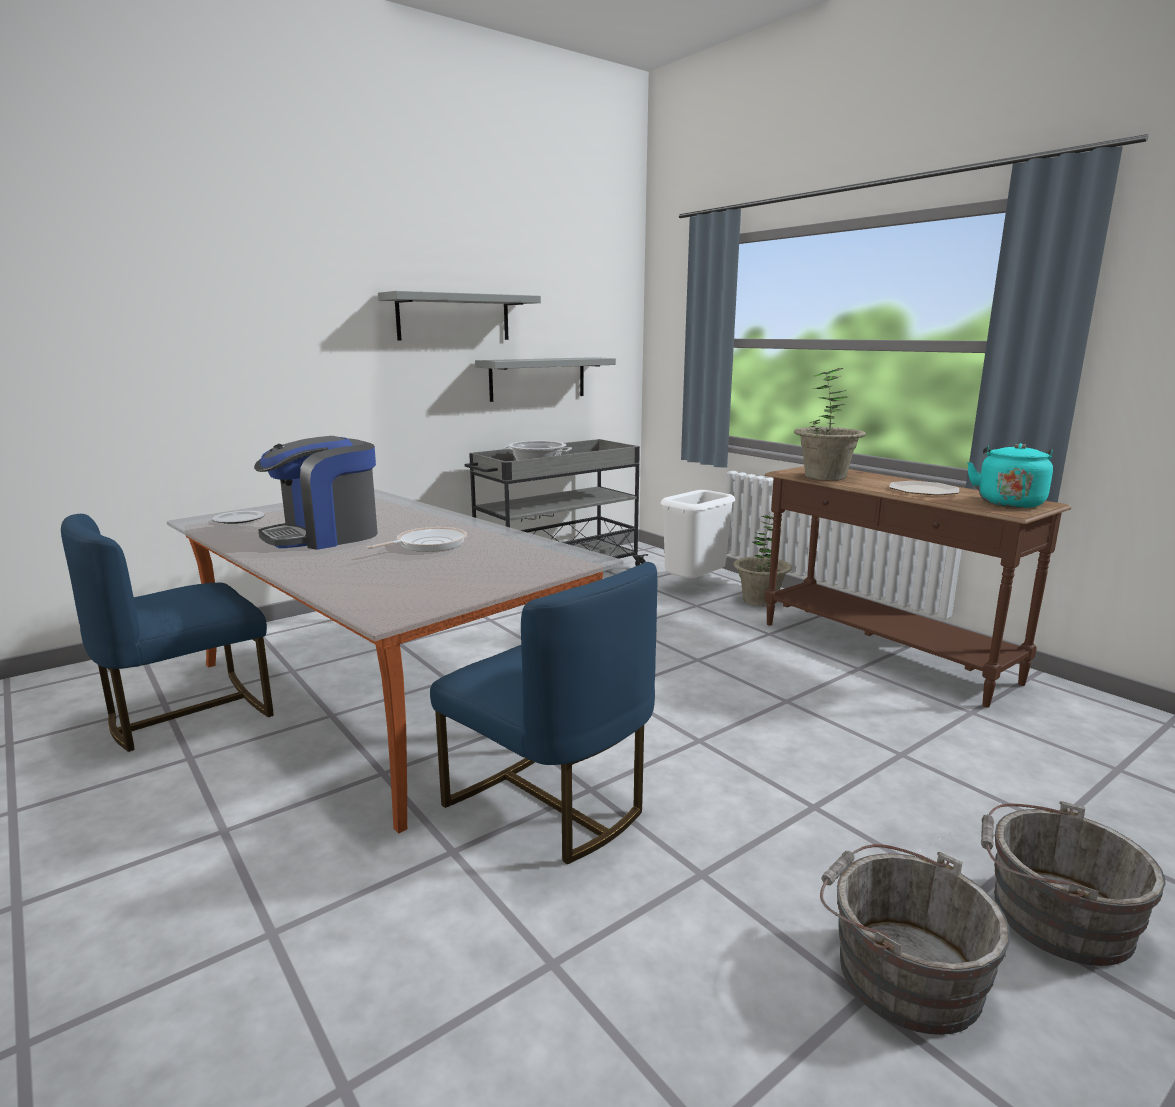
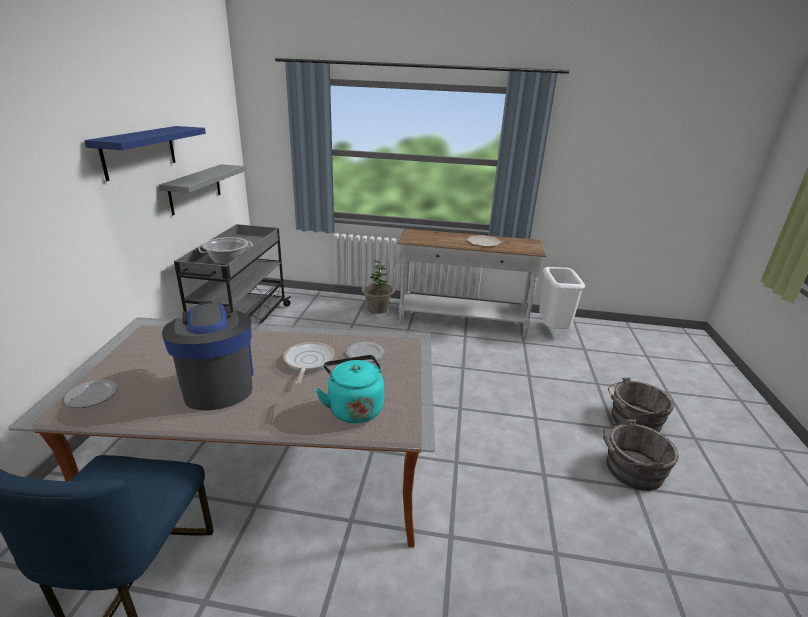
camera: 45 degrees left, 10 degrees up
(325, 536) = (217, 383): coffee machine -> coffee machine turned 150 degrees clockwise
(454, 317) = (139, 151): grey shelf -> blue shelf
(498, 554) = (365, 353): none -> plate
(550, 804) = (452, 481): blue chair -> none
(694, 587) = (335, 311): white trash can -> white trash can (552, 330)
(825, 476) = (430, 240): potted plant -> none
(882, 652) = (462, 323): brown console table -> white console table
(1009, 502) = (523, 244): turquoise kettle -> turquoise kettle (354, 407)

